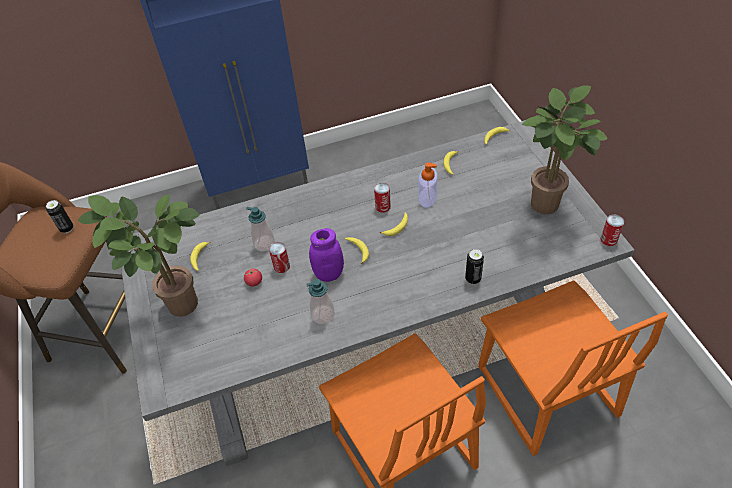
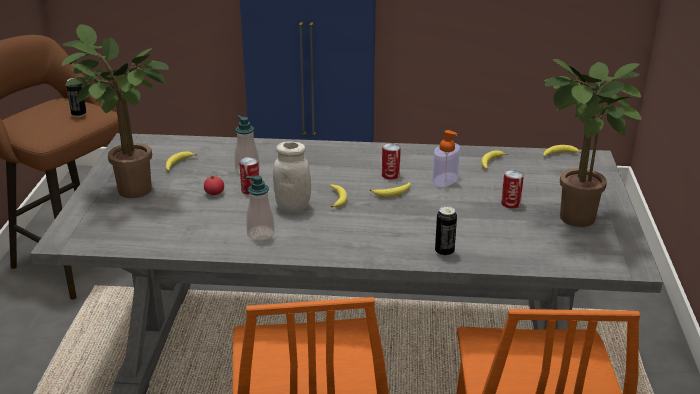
camera: 20 degrees right, 20 degrees down
(329, 273) = (293, 207): purple jar -> white jar
(608, 239) = (635, 265): can -> can (510, 203)

